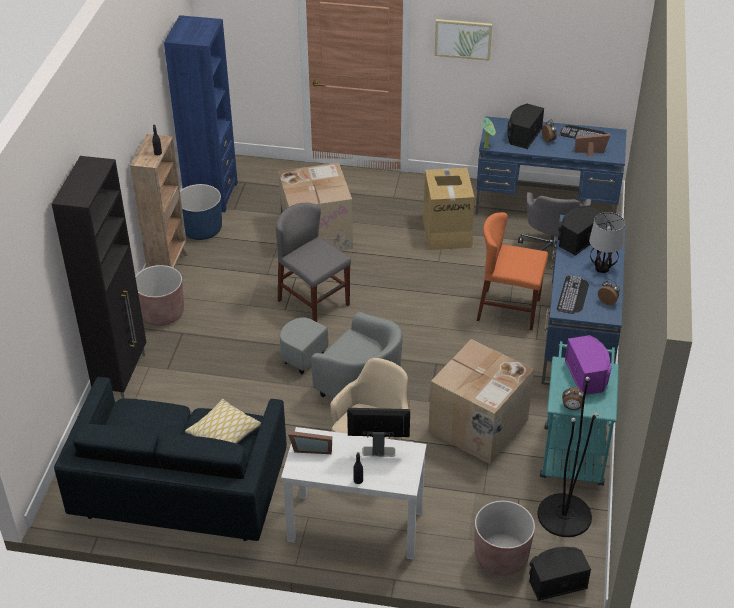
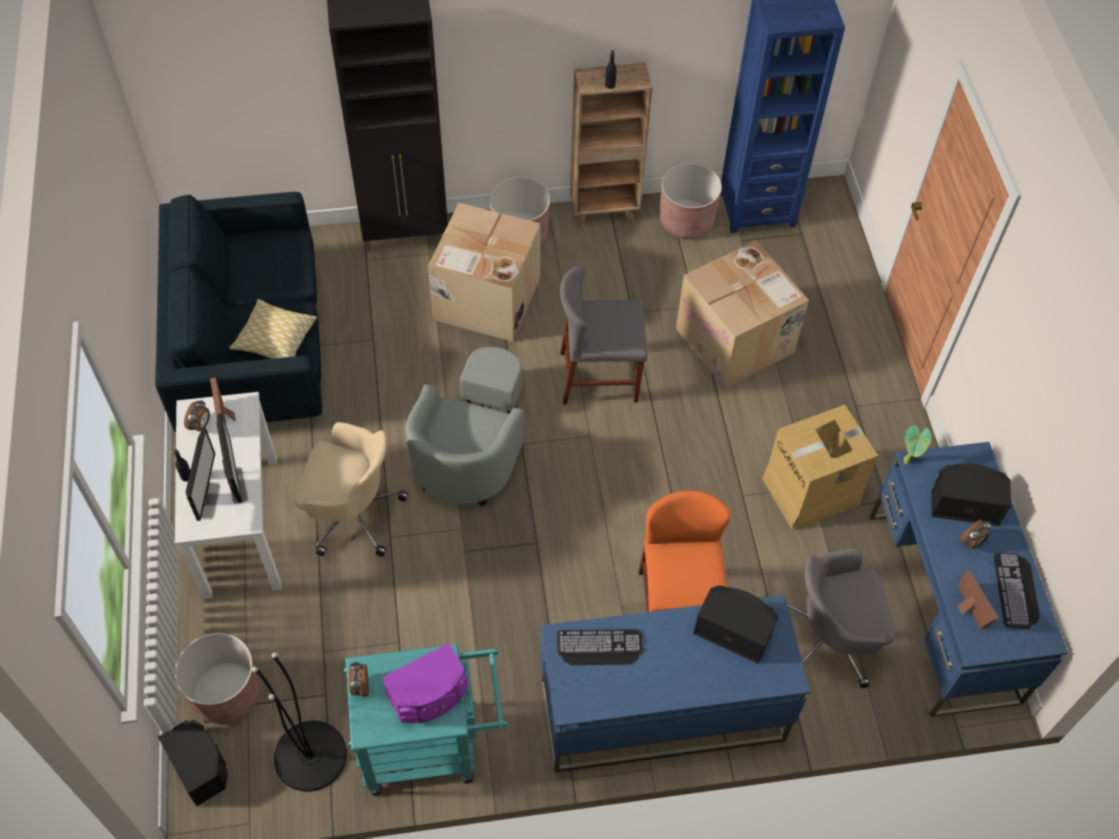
camera: 70 degrees right, 15 degrees up
(201, 229) = (686, 221): blue planter -> brown planter
(314, 303) = (599, 377): grey chair -> grey chair turned 120 degrees counterclockwise
(386, 469) = (209, 500): none -> monitor
(463, 39) = (1020, 324): picture -> none
(478, 427) = (437, 620): cardboard box -> cardboard box (485, 299)
(601, 268) = (677, 676): table lamp -> none
(608, 301) = (603, 697): alarm clock -> alarm clock (201, 425)

